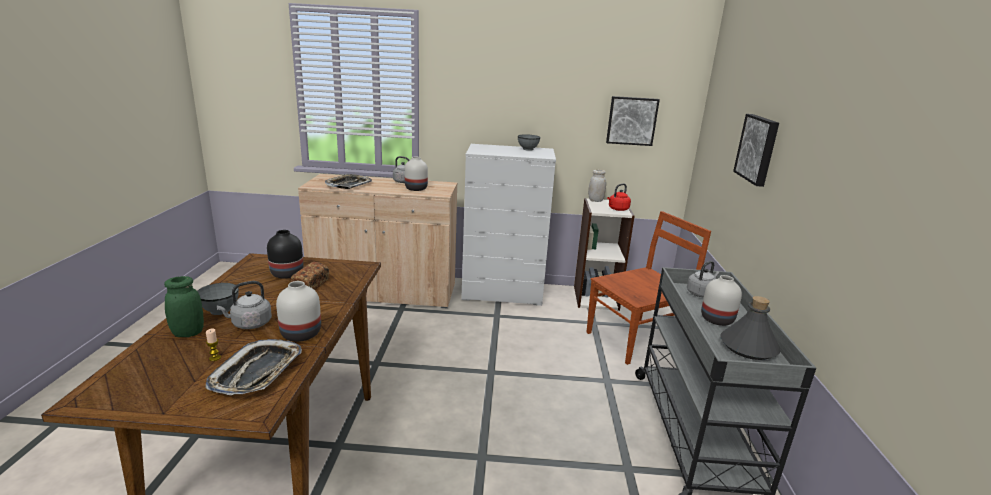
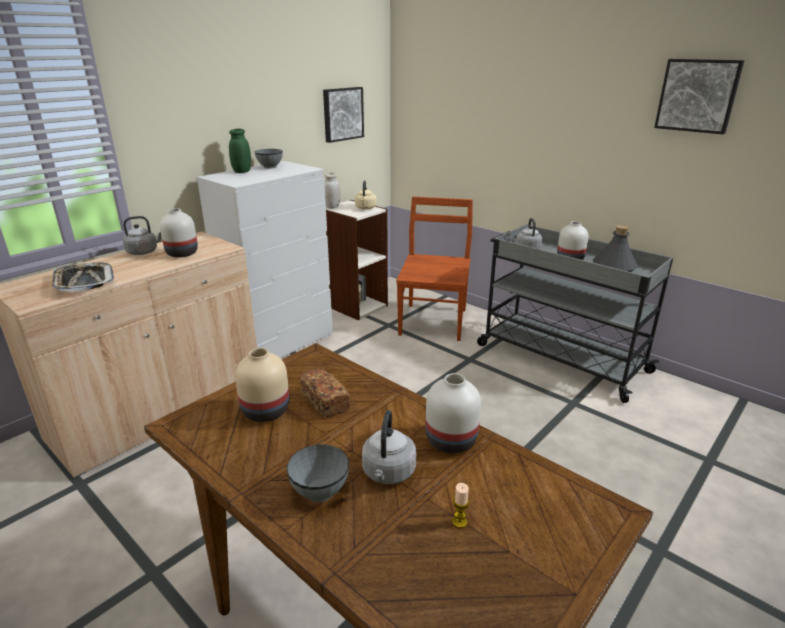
camera: 50 degrees left, 5 degrees up
(188, 333) = (364, 535): green jar -> green jar (242, 171)
(258, 372) = (522, 493): tray -> none
(286, 273) = (264, 411): black vase -> beige vase
(617, 209) = (365, 208): red kettle -> beige kettle
(758, 149) = (511, 116): picture -> picture (697, 95)

